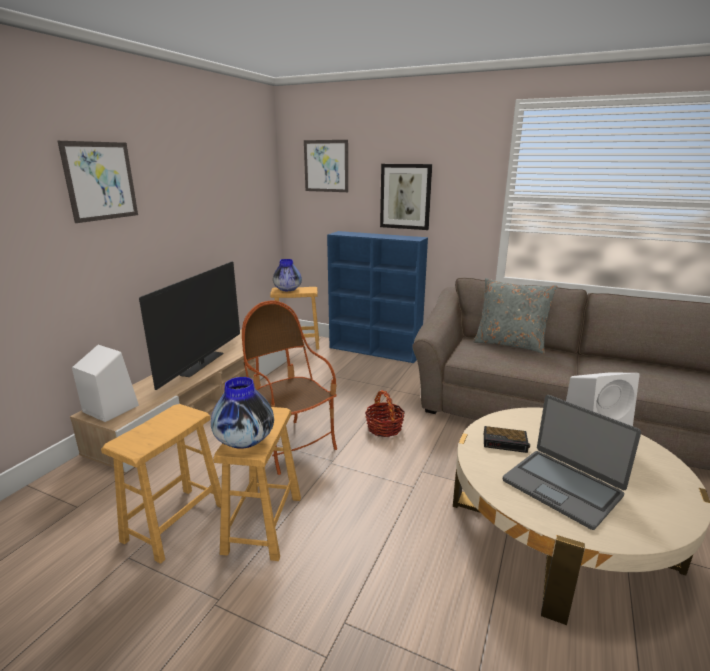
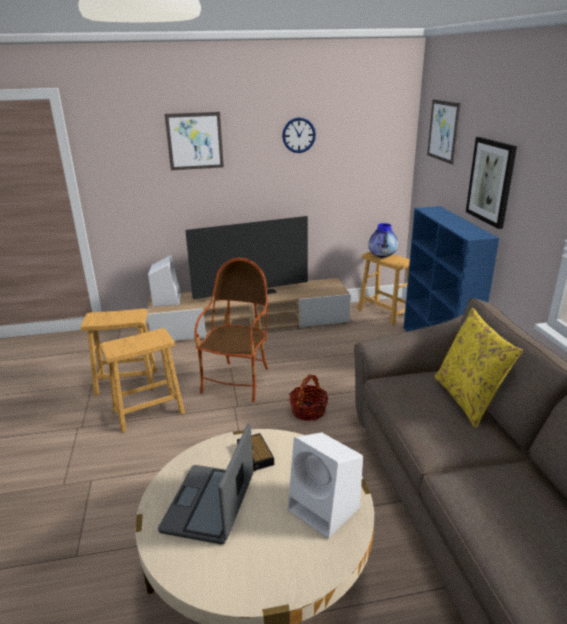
camera: 55 degrees right, 5 degrees up
(202, 175) = (299, 135): none -> wall clock
(244, 440) = (121, 344): vase -> none
(510, 344) = (468, 399): grey pillow -> yellow pillow

